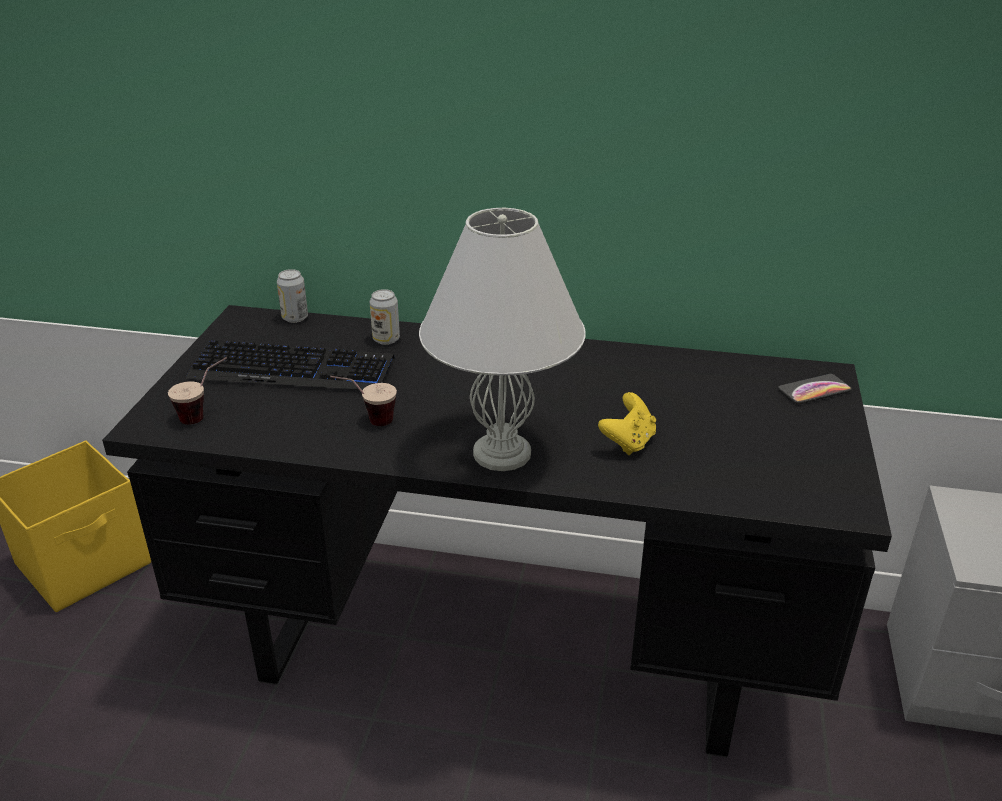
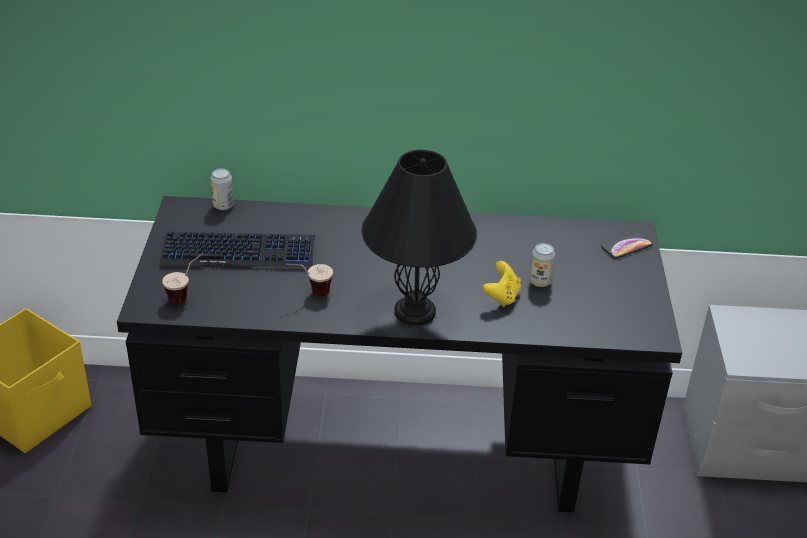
camera: 10 degrees left, 5 degrees up
(386, 339) = (302, 221): can -> can (539, 281)
(501, 454) = (414, 312): white table lamp -> black table lamp

